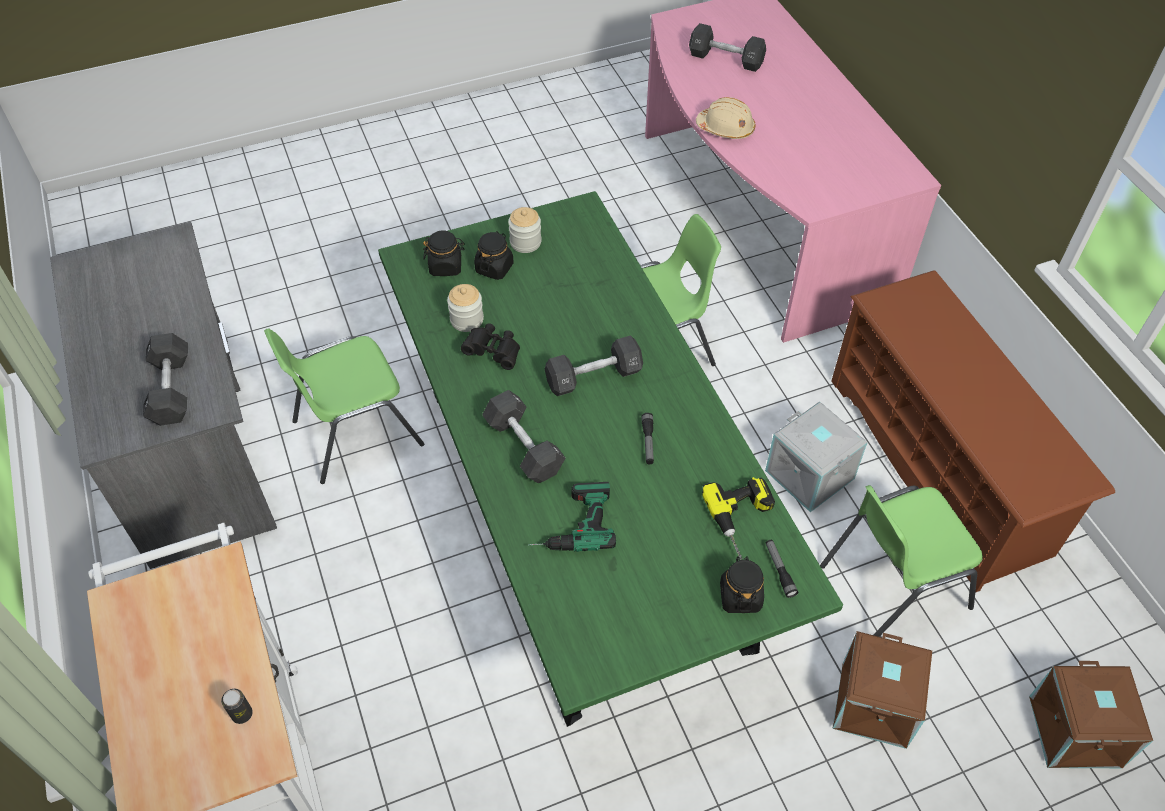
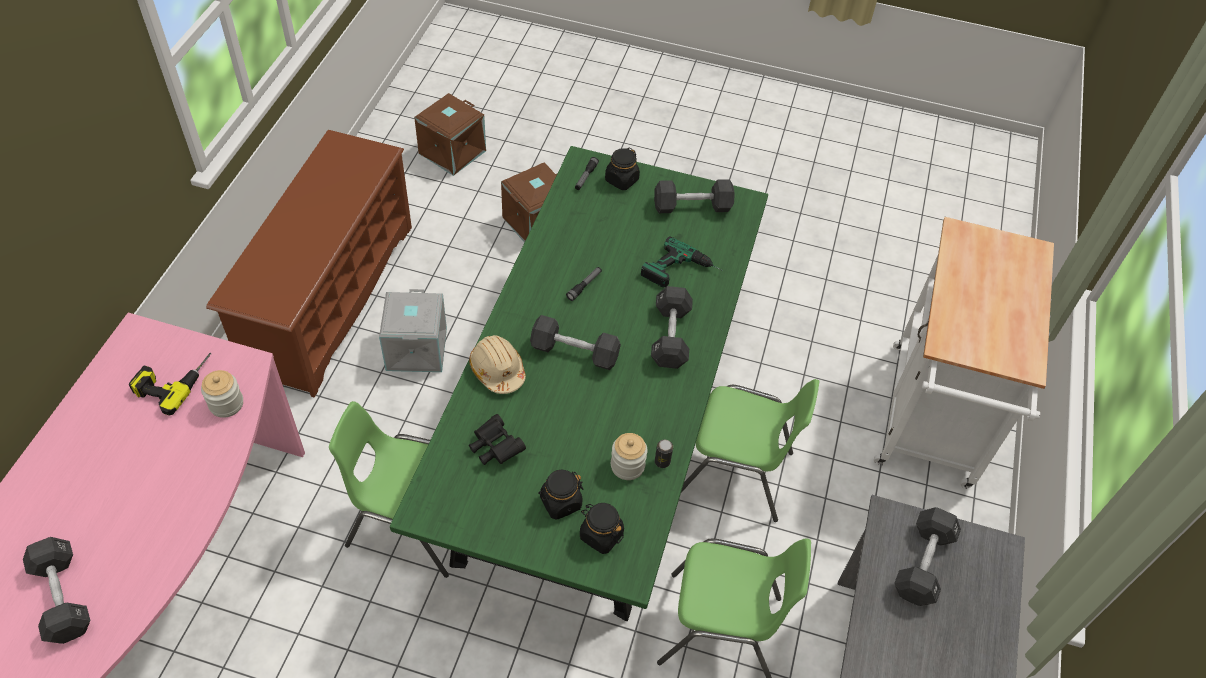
camera: 145 degrees left, 0 degrees up
(242, 714) = (964, 258): can -> can (662, 461)
(494, 352) = (630, 421): black binoculars -> black binoculars (495, 447)
(525, 242) = (509, 511): jar -> jar (226, 404)
(632, 618) = (692, 206): none -> black dumbbell
(725, 128) = (196, 500): beige hard hat -> beige hard hat (497, 370)
(744, 520) = (576, 209): power drill -> power drill (173, 379)
(891, 585) = (453, 261): green chair -> green chair (736, 474)

